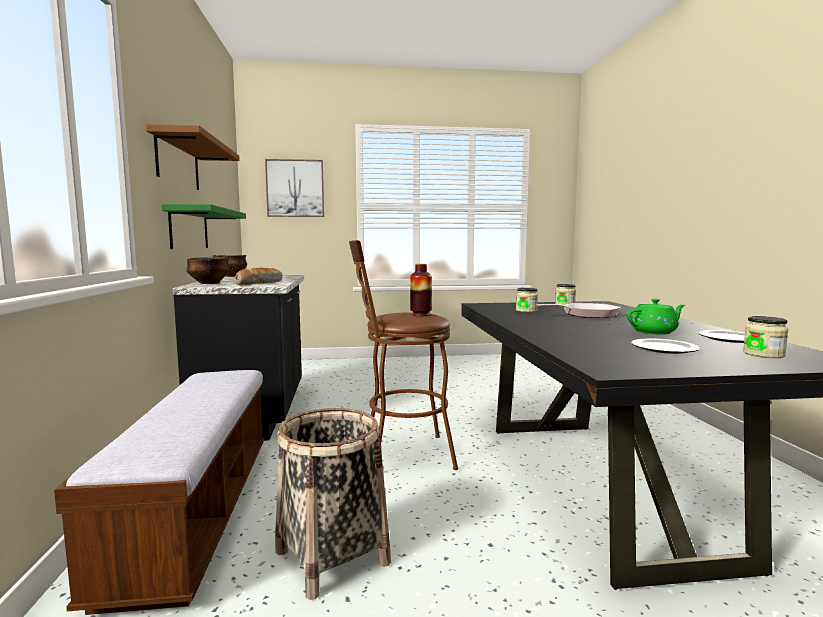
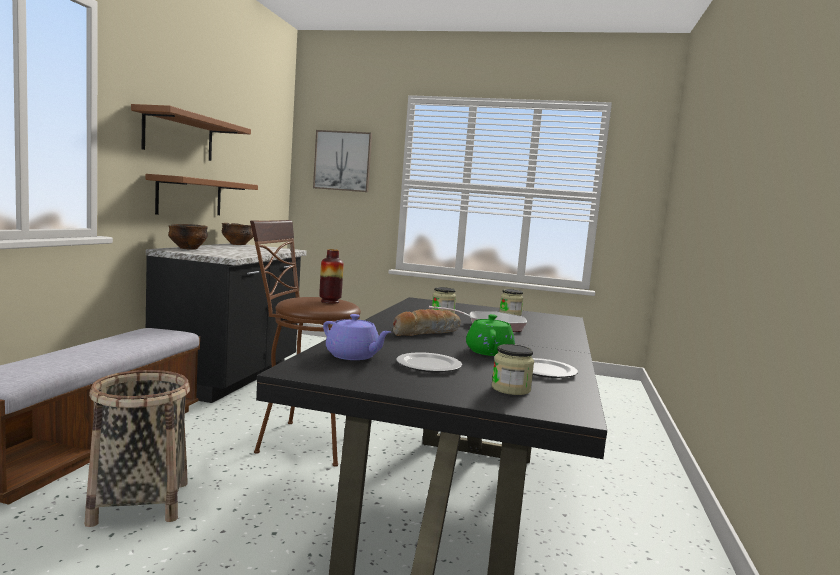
camera: 20 degrees right, 0 degrees up
(189, 228) = (190, 196): green shelf -> brown shelf
(259, 283) = (227, 253): bread -> bread (425, 332)
(598, 351) = (353, 356): none -> purple teapot
(654, 332) = (489, 351): green teapot -> green teapot turned 90 degrees counterclockwise

